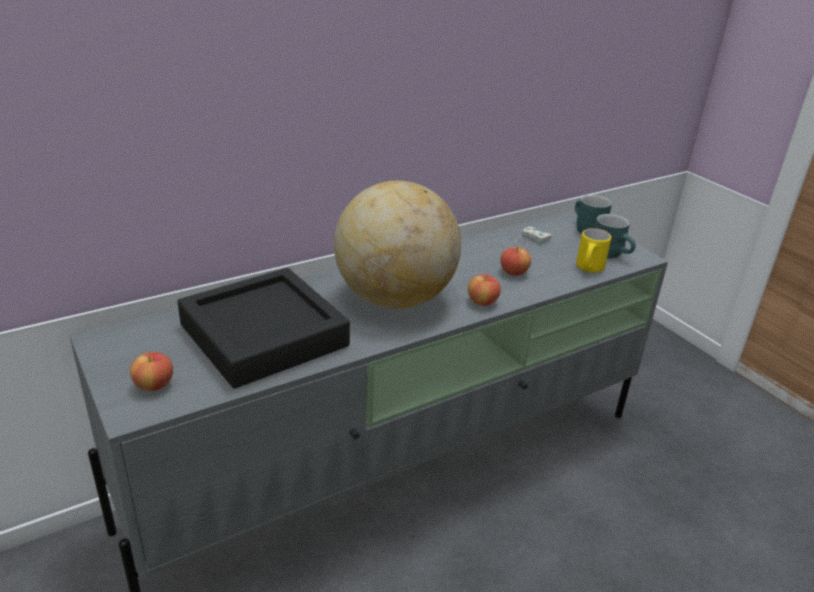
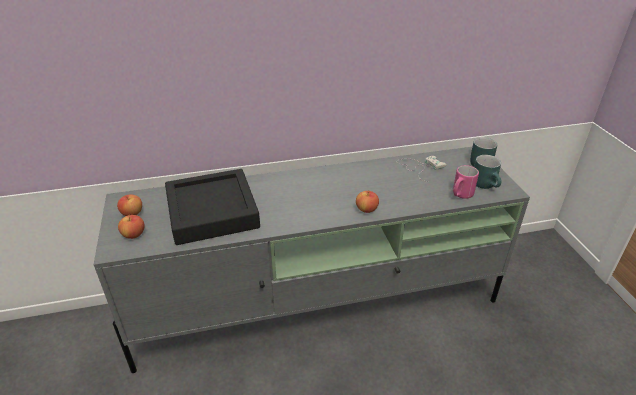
camera: 20 degrees right, 5 degrees up
(395, 298) = (308, 198): globe -> none
(514, 272) = (402, 190): apple -> apple (132, 213)
(588, 269) = (460, 195): yellow mug -> pink mug

